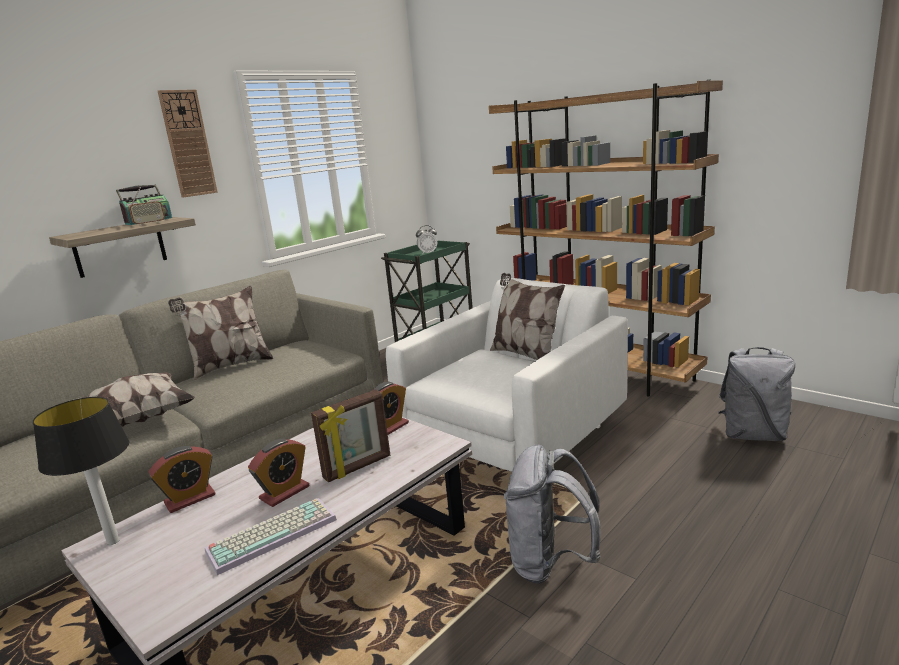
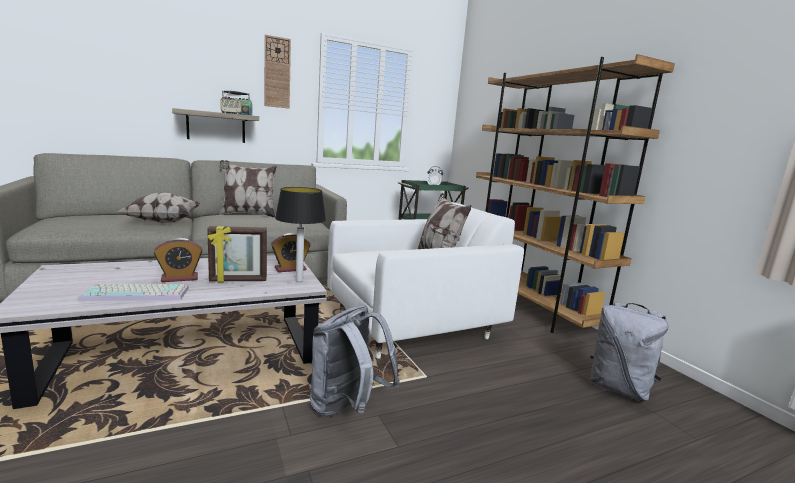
camera: 20 degrees right, 5 degrees down
(112, 541) = (67, 269): table lamp -> table lamp (298, 280)
(190, 499) = (132, 265): alarm clock -> none

